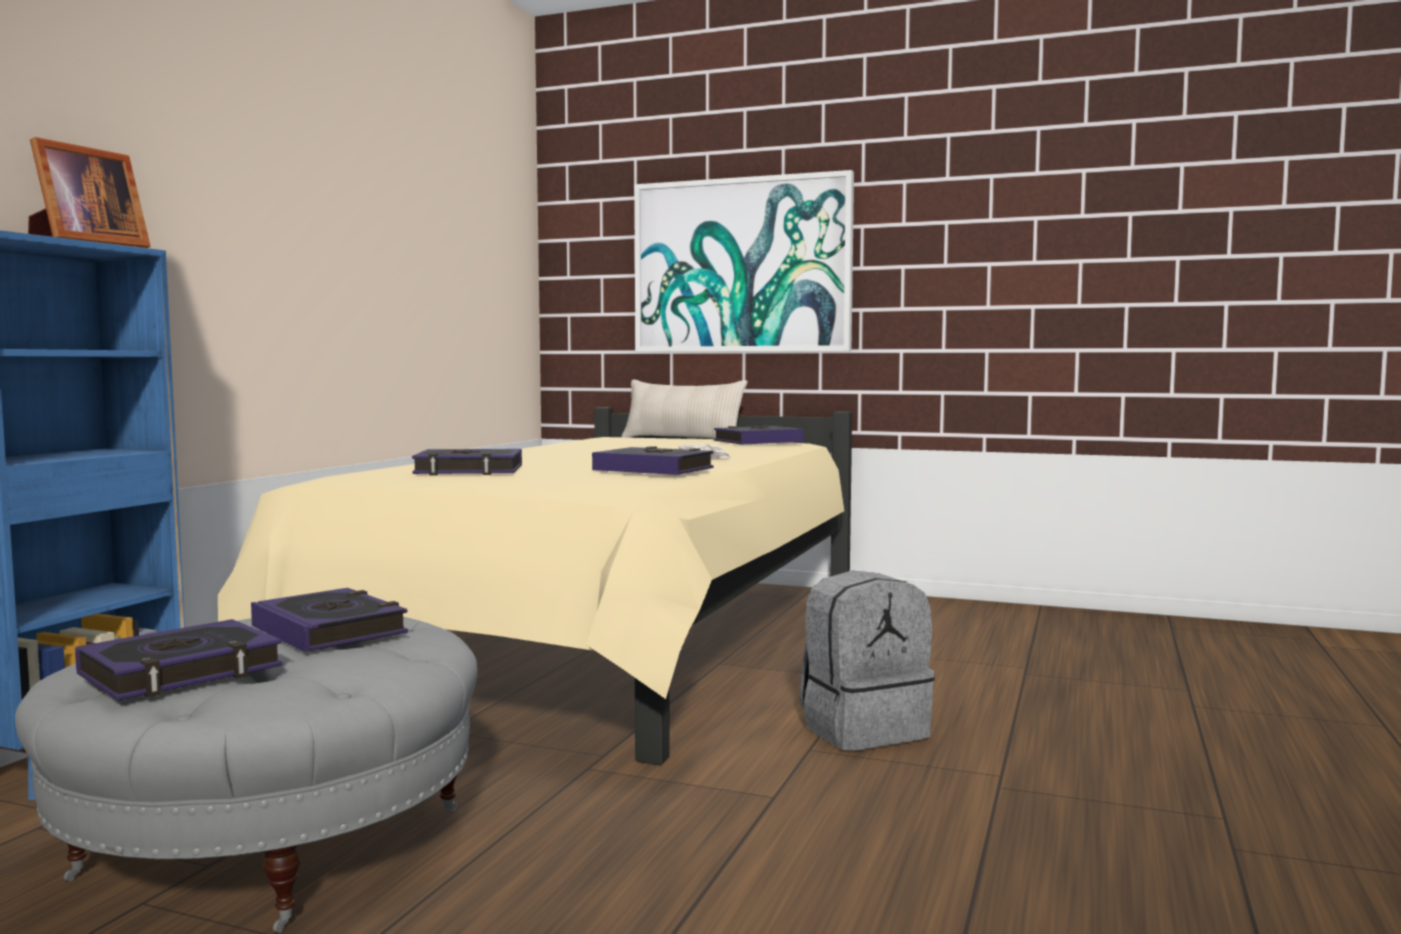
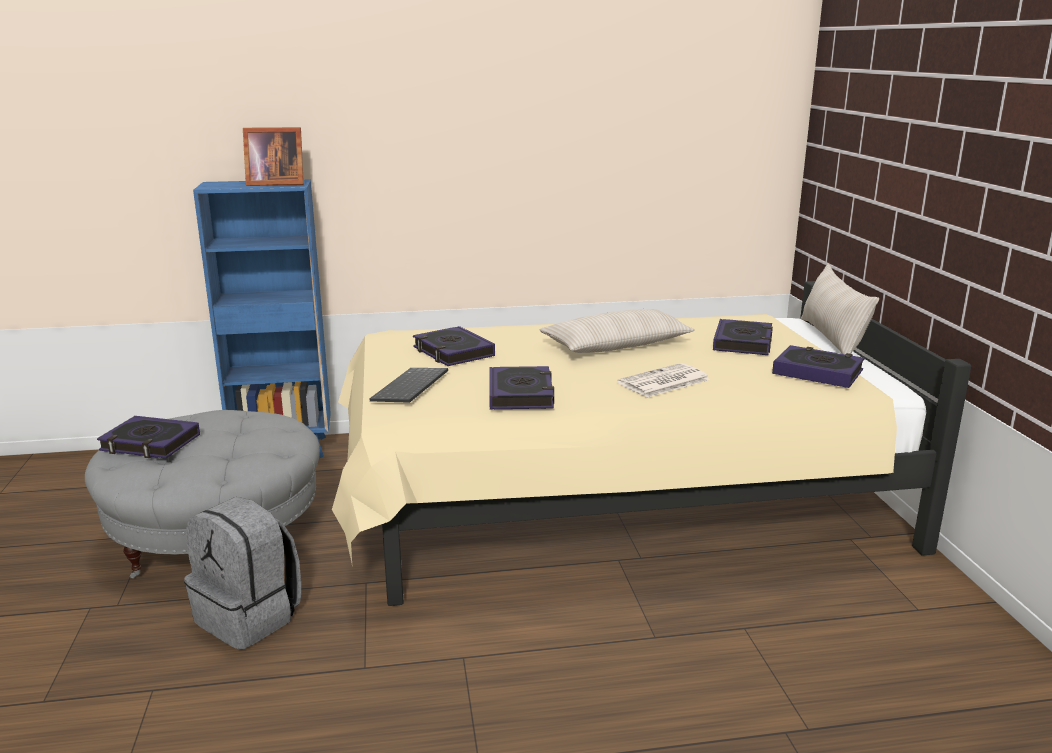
camera: 60 degrees right, 15 degrees up
(329, 630) = (240, 443): book -> book (743, 343)
(550, 483) = (411, 388): none -> keyboard
(583, 452) = (616, 345): none -> beige pillow
(742, 266) = (924, 165): picture -> none
(863, 729) = (528, 671): grey backpack -> grey backpack (250, 617)

